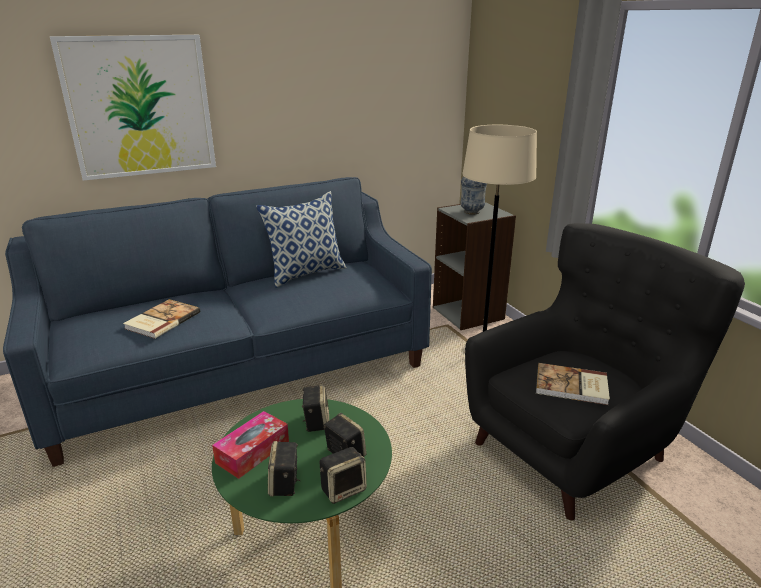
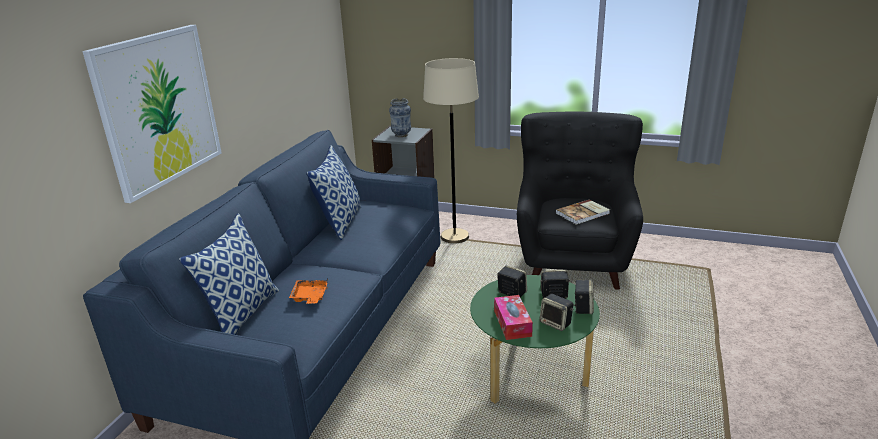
camera: 45 degrees left, 0 degrees up
(114, 308) = (242, 313): none -> pillow
(161, 320) = (310, 297): book -> orange tray

